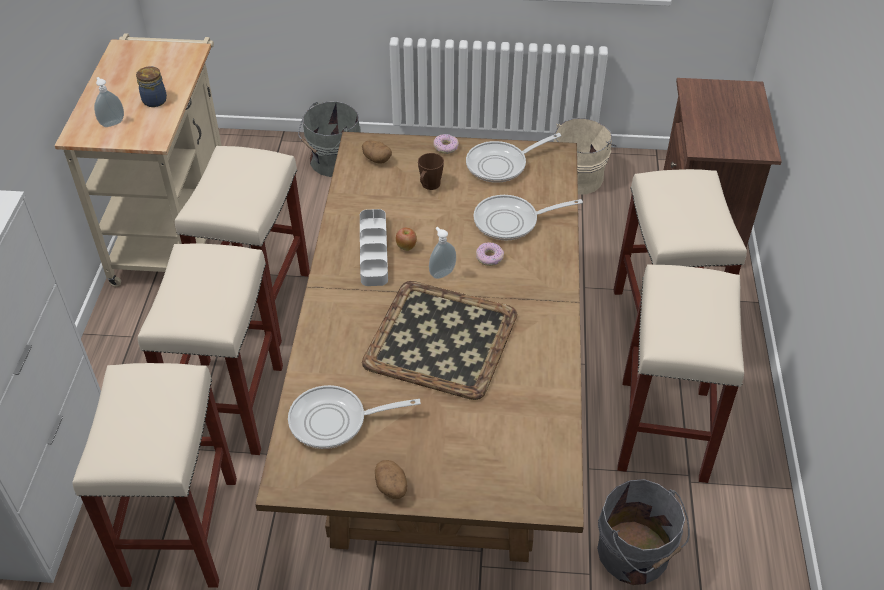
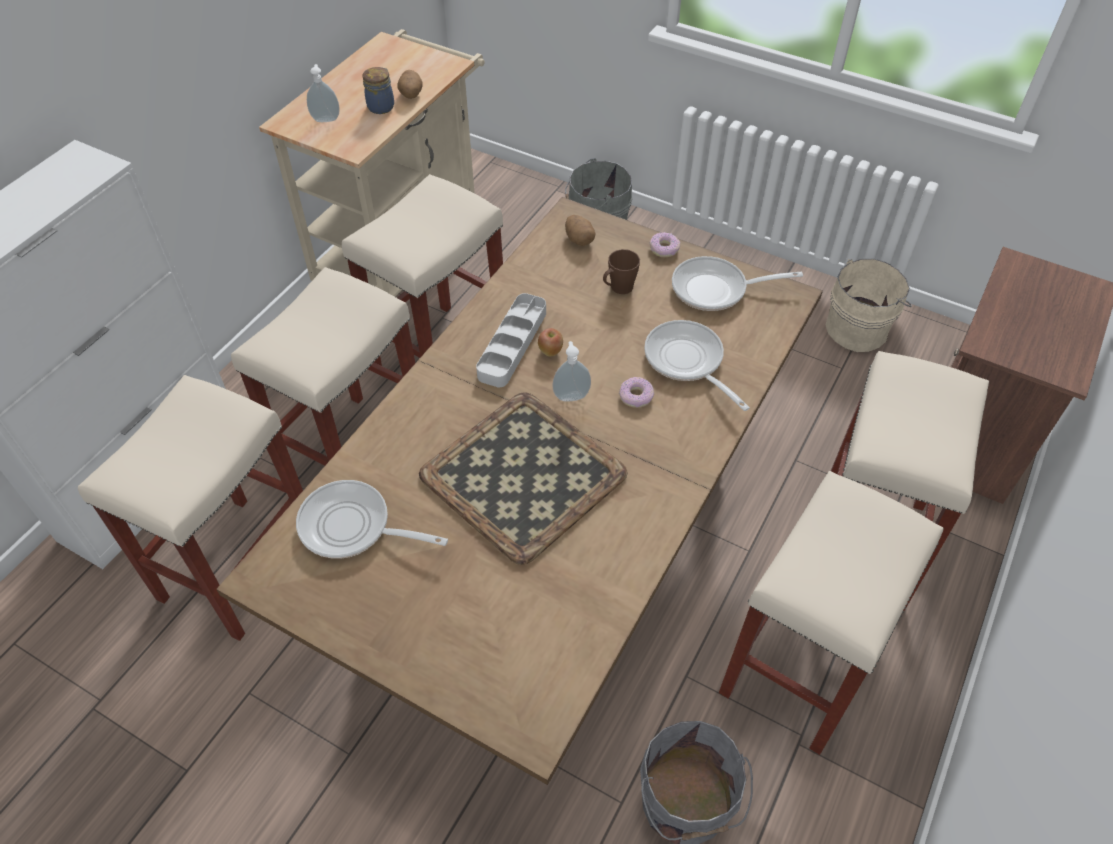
camera: 25 degrees right, 5 degrees up
(391, 488) = (363, 632): potato -> potato (411, 95)
(511, 222) = (687, 362): frying pan -> frying pan turned 45 degrees clockwise

